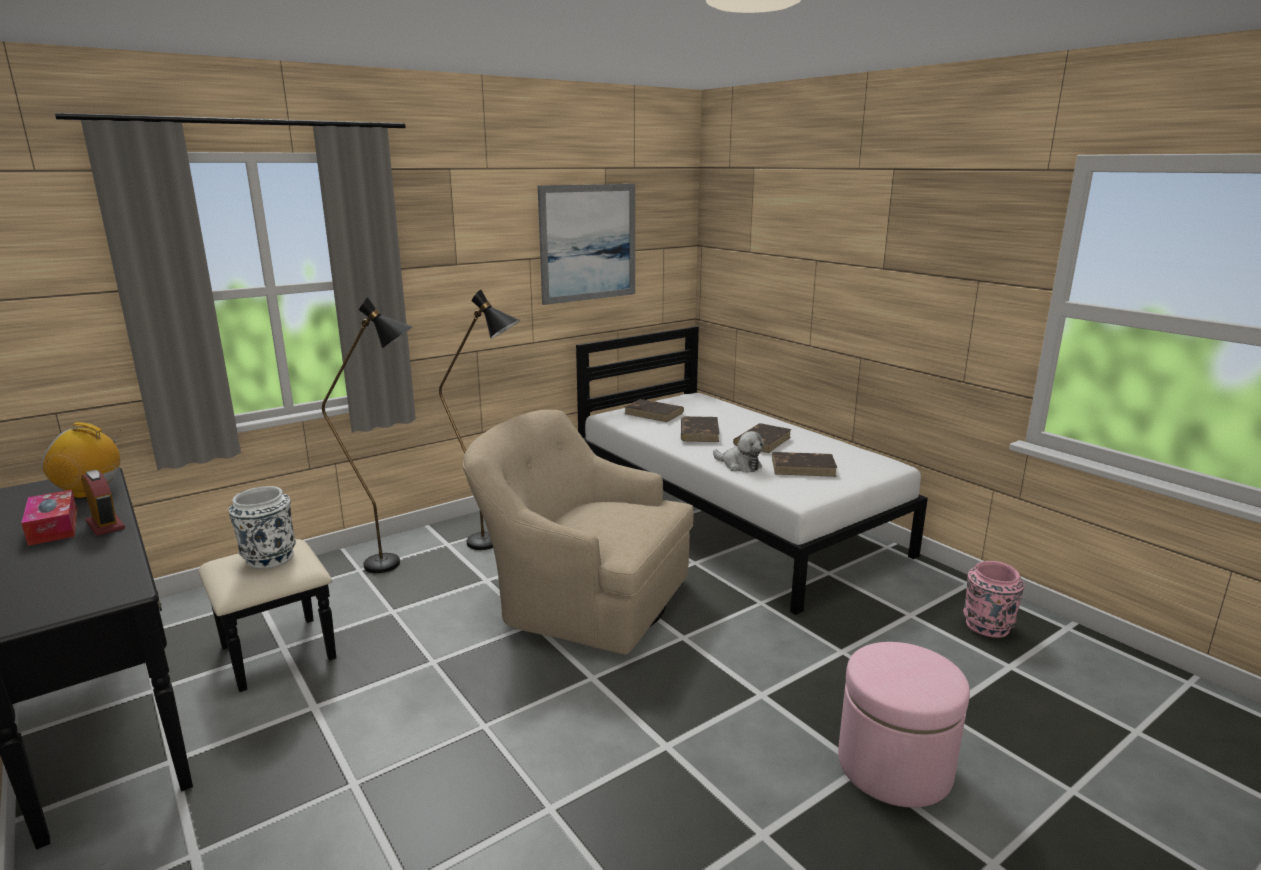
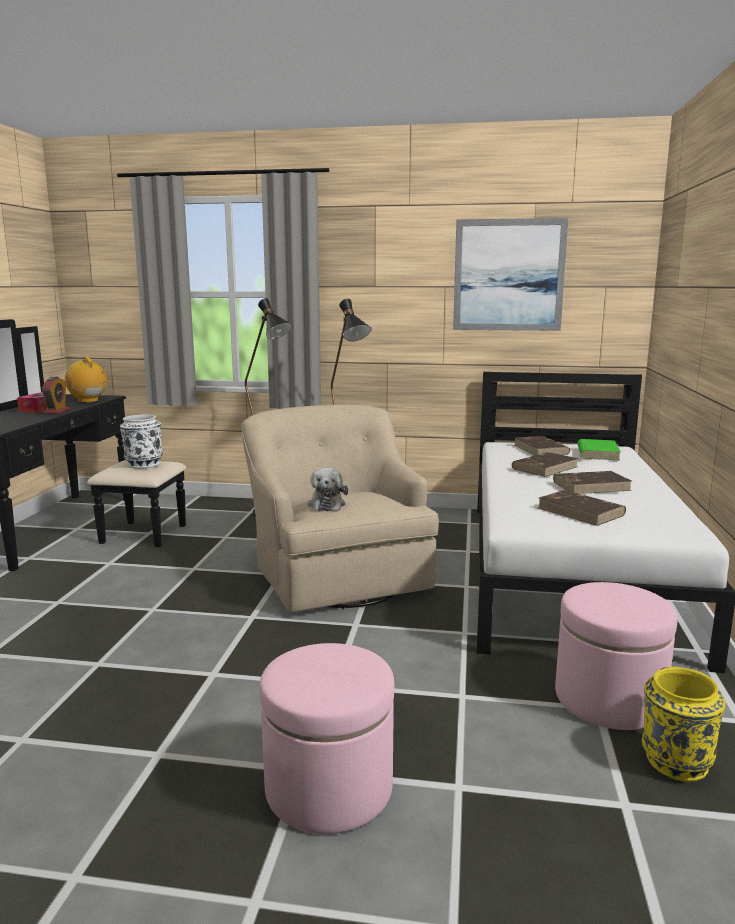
camera: 45 degrees right, 5 degrees down
(700, 406) = (597, 453): none -> green book
(739, 465) = (521, 495): plush toy -> plush toy (326, 504)
(905, 605) = (608, 699): none -> pink ottoman
(987, 627) = (675, 762): pink vase -> yellow vase

